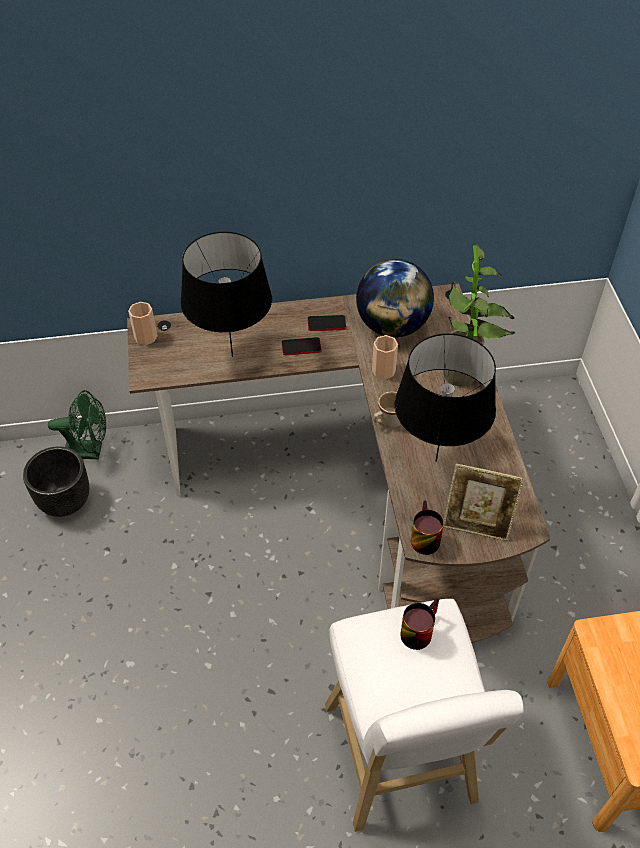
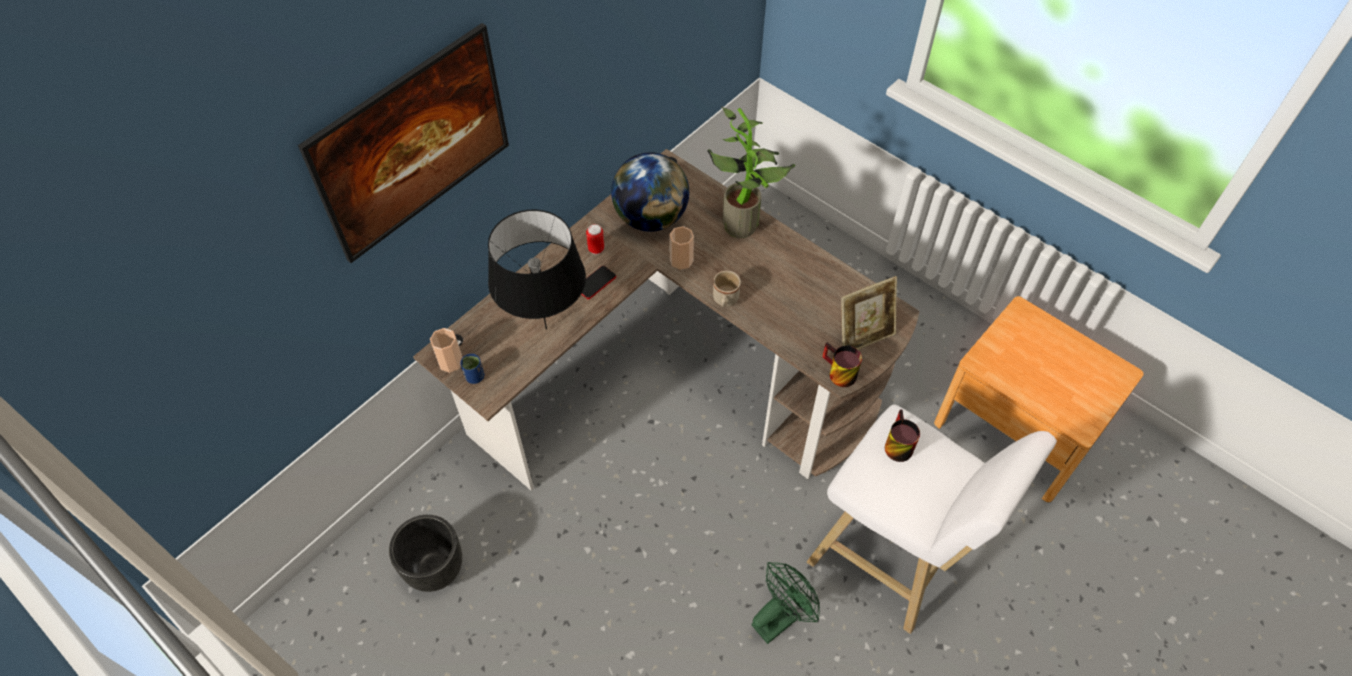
camera: 40 degrees left, 5 degrees up
(89, 451) = (410, 509): green fan -> green fan (780, 616)
(151, 357) = (475, 376): none -> blue cup
(169, 154) = (421, 172): none -> picture
(326, 324) = (596, 249): phone -> can
(435, 461) = (790, 307): black table lamp -> none

